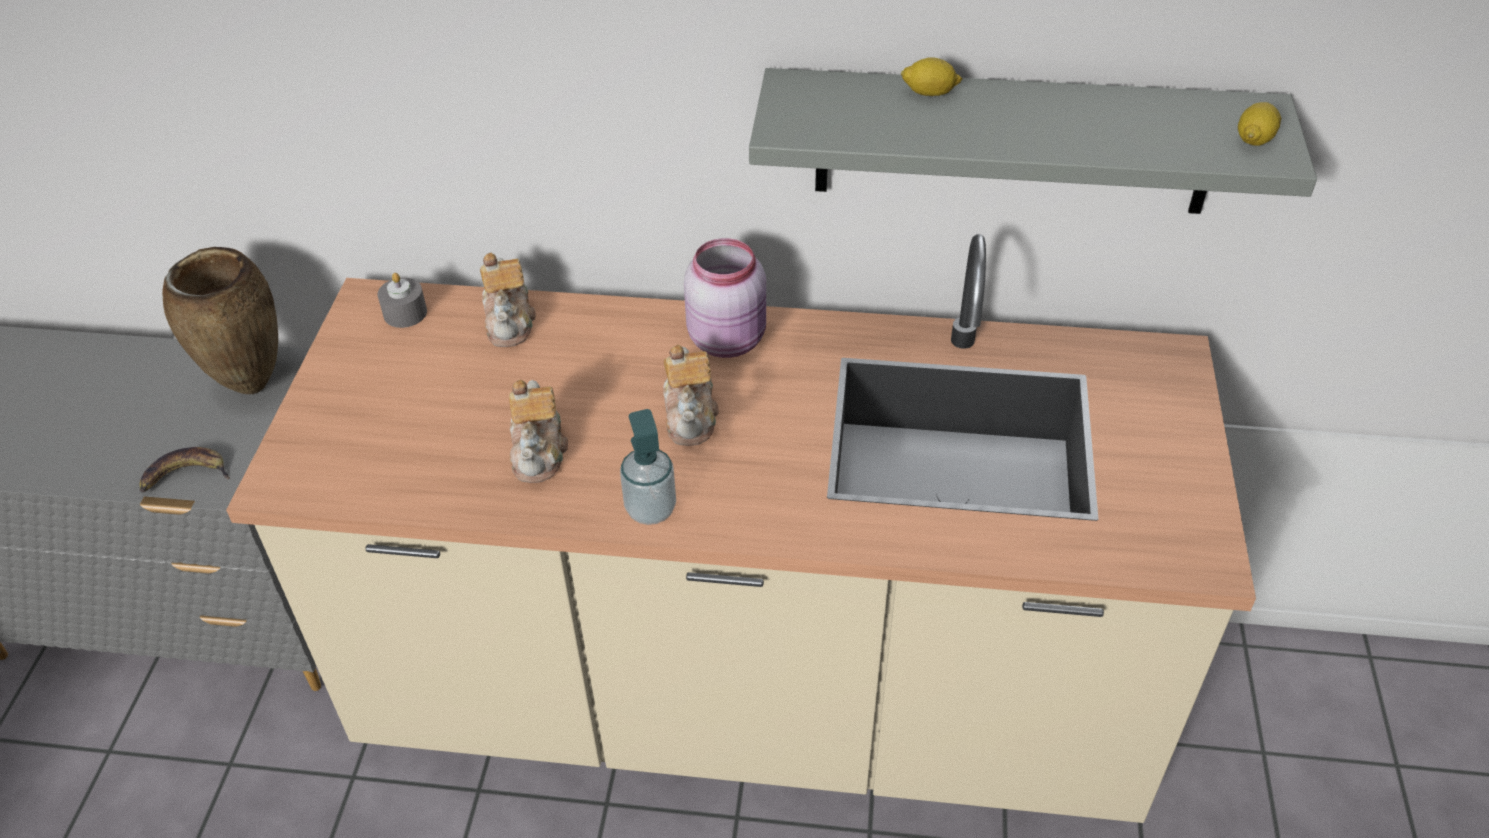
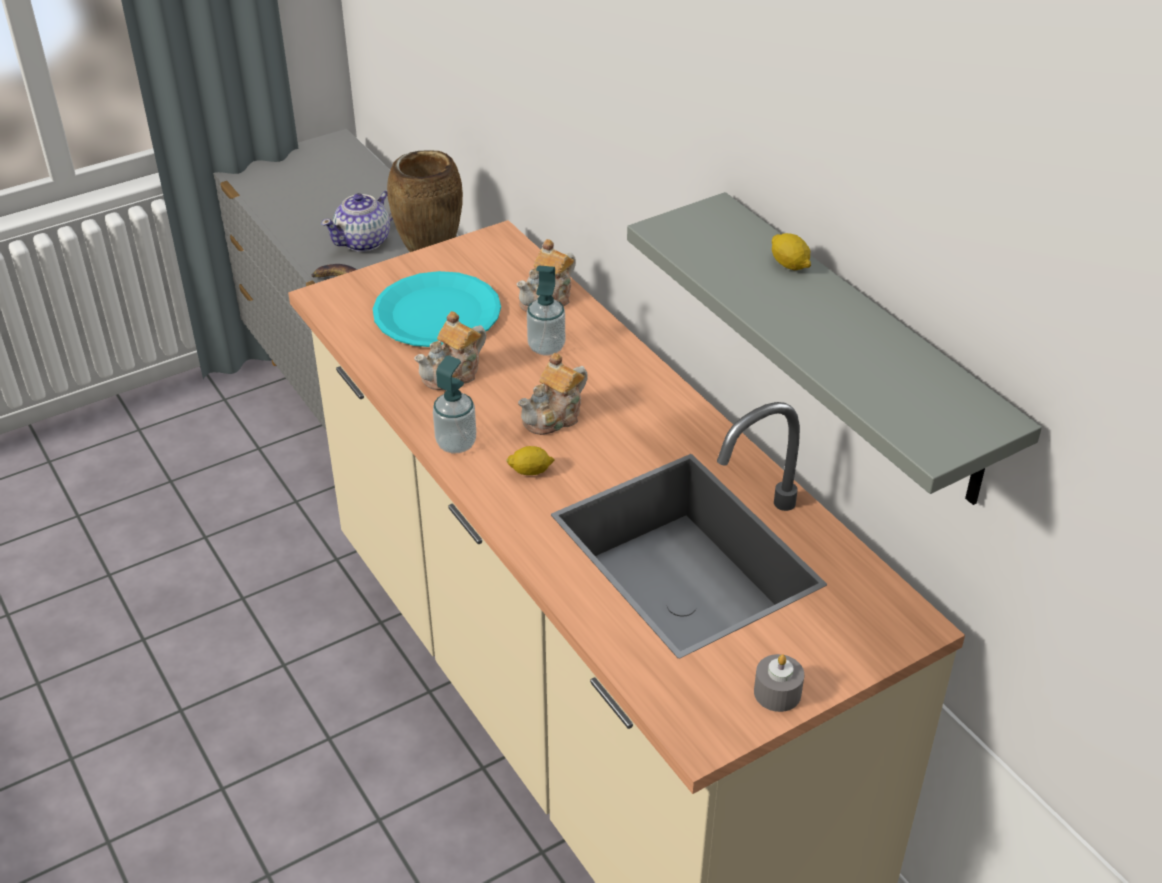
camera: 50 degrees right, 5 degrees down
(142, 417) = (364, 241): none -> teapot
(405, 313) = (505, 258): grey candle -> grey candle (777, 693)
(427, 410) = (437, 313): none -> turquoise plate
(581, 363) = (546, 347): none -> soap dispenser
(729, 339) = (645, 394): pink jar -> none
(1254, 140) = (941, 429): lemon -> lemon (530, 471)

